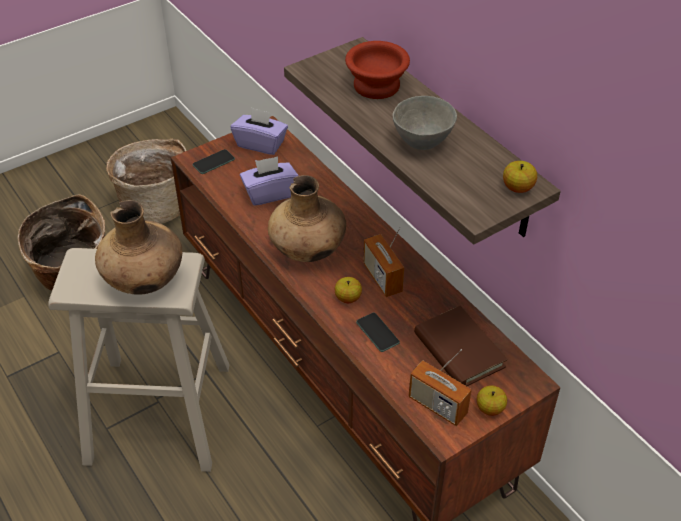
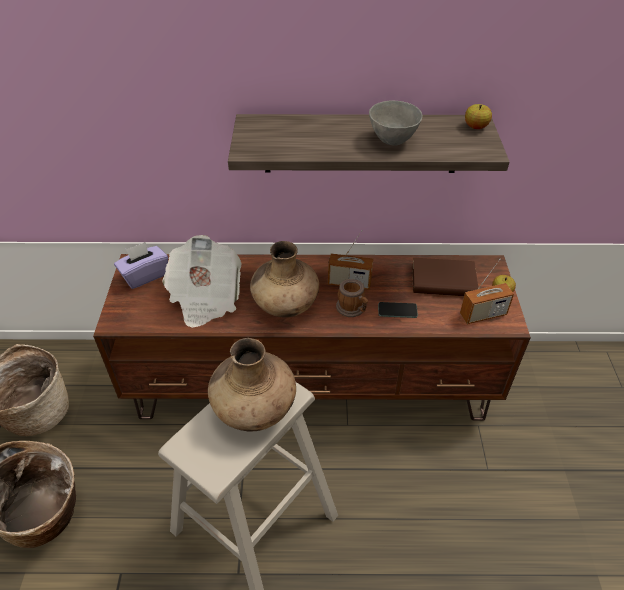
camera: 55 degrees left, 0 degrees up
(213, 162) = (132, 312): phone -> none
(270, 193) = (205, 297): purple tissue box -> newspaper
(348, 298) = (353, 309): apple -> mug
(374, 86) = (304, 132): brown bowl -> none

